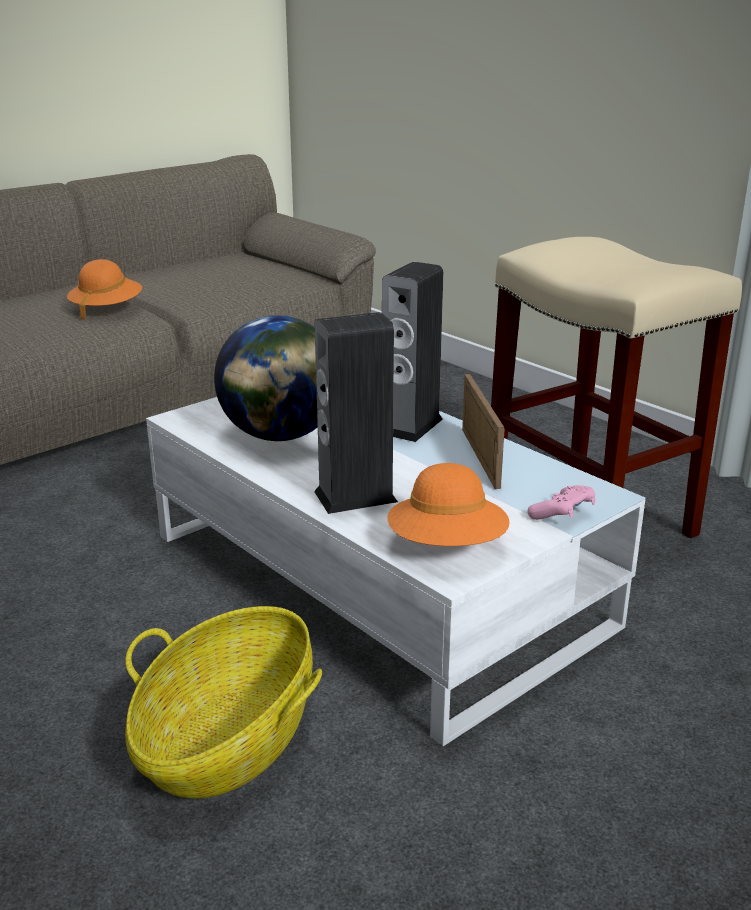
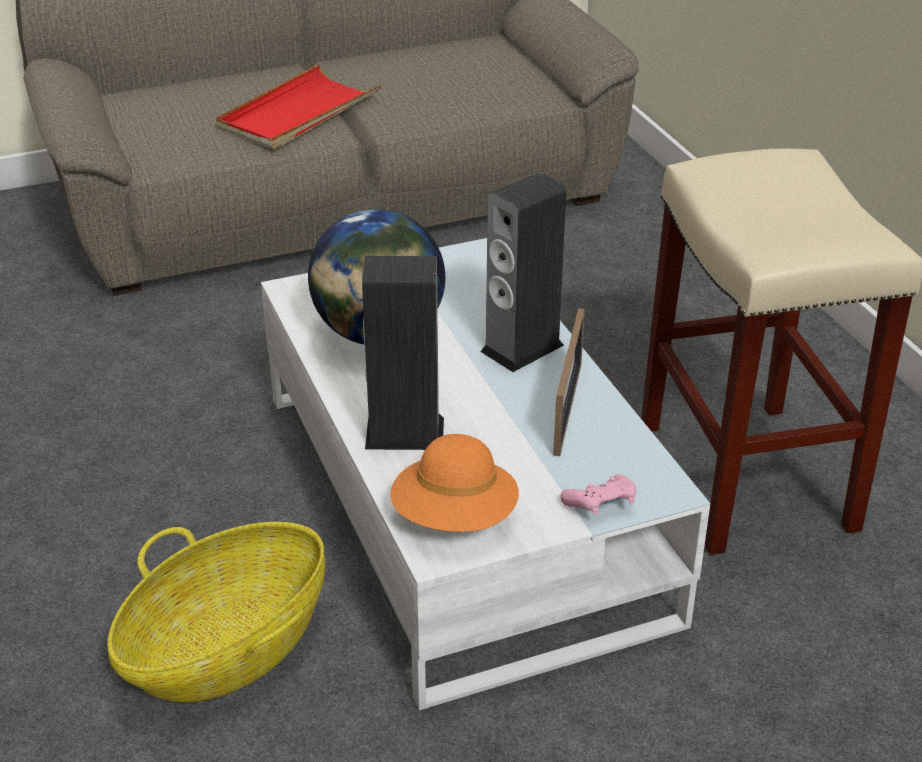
camera: 20 degrees right, 10 degrees up
(106, 309) = (298, 113): orange hat -> red tray

